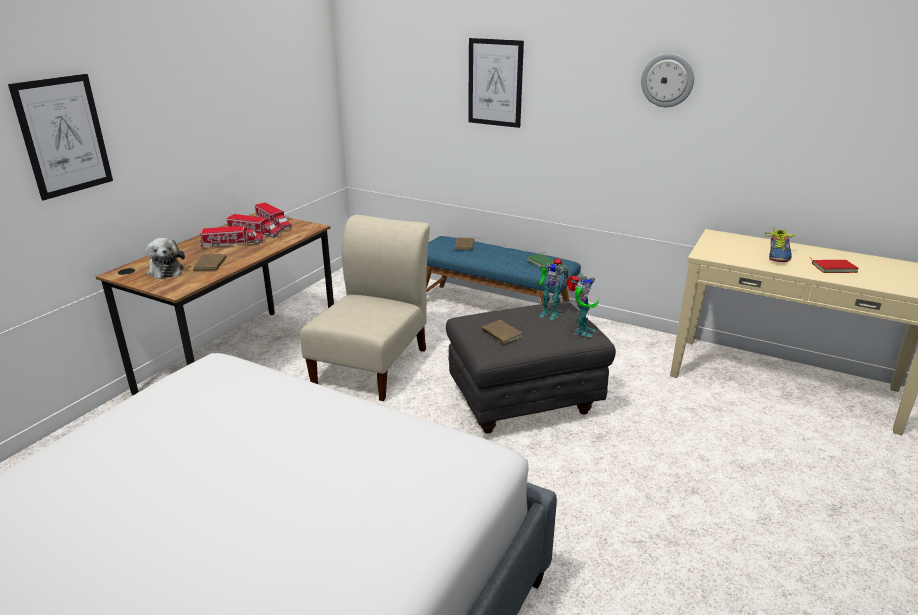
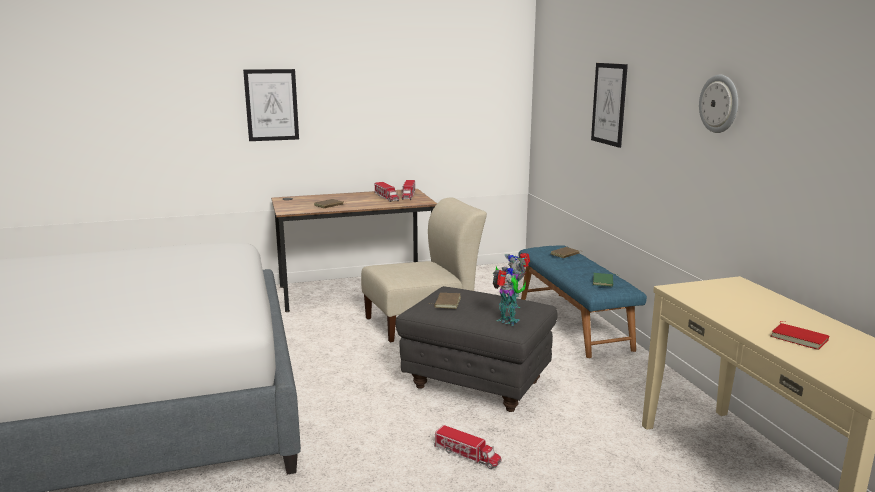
camera: 45 degrees right, 10 degrees down
(165, 270) = (303, 202): plush toy -> none
(232, 244) = (362, 199): toy truck -> toy truck (467, 455)
(581, 331) = (508, 321): toy robot -> toy robot turned 120 degrees counterclockwise
(778, 255) = (761, 312): shoe -> none

